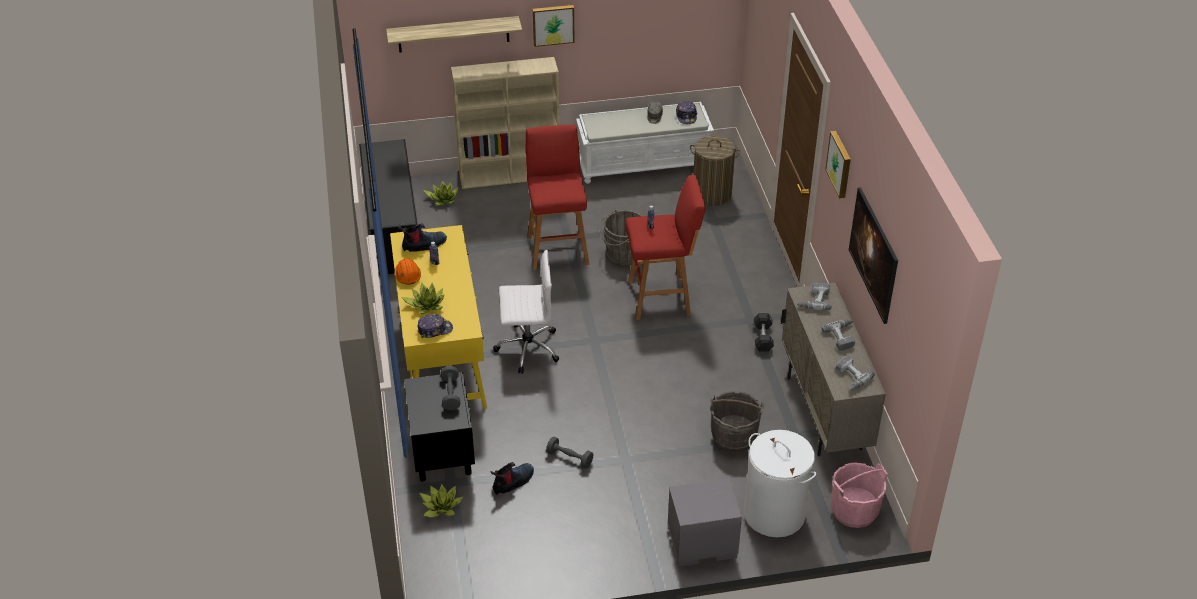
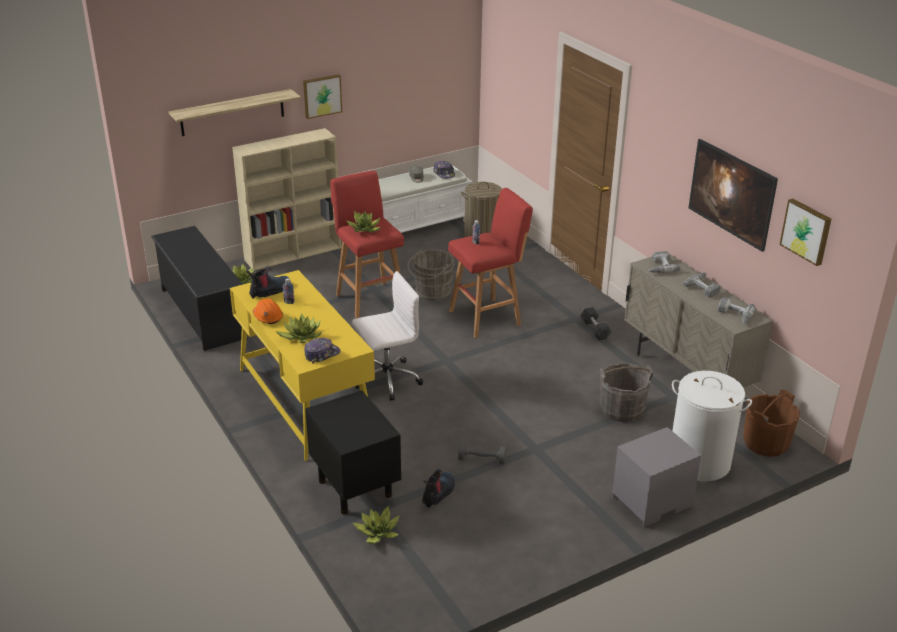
camera: 20 degrees left, 10 degrees down
(451, 394) = (361, 411): grey dumbbell -> none
(550, 186) = (365, 229): none -> potted plant
(840, 164) = (661, 133): picture -> picture (807, 231)
(854, 511) = (766, 443): pink bucket -> brown bucket

